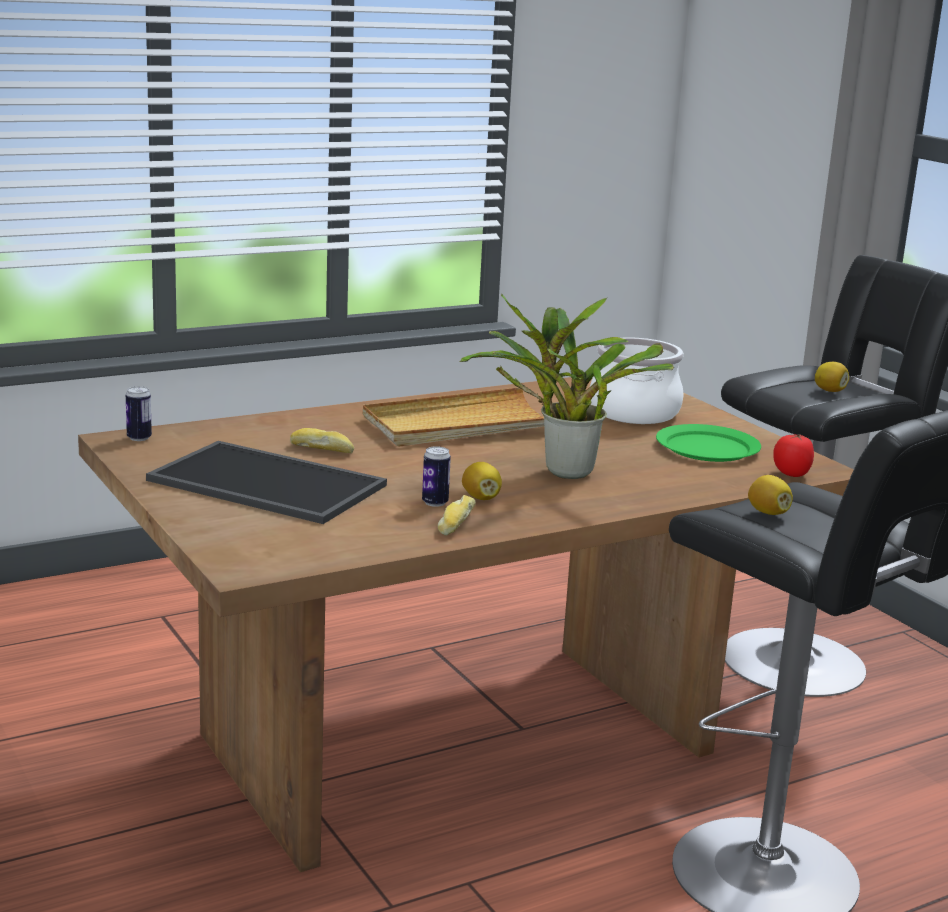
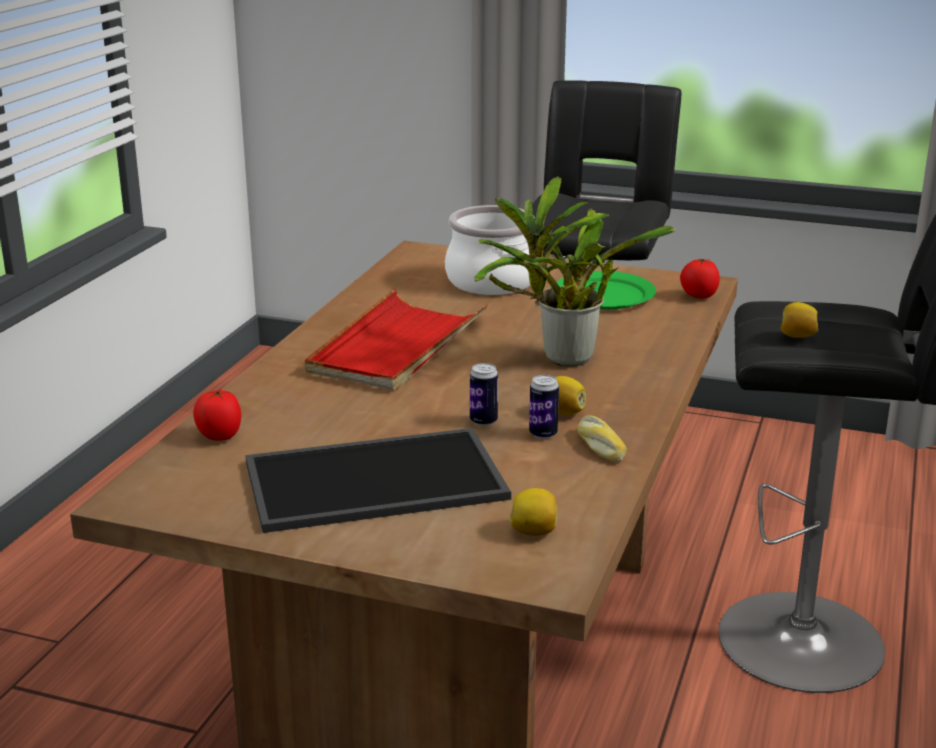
camera: 40 degrees left, 5 degrees up
(139, 438) = (146, 488): can -> can (483, 421)
(235, 430) = (219, 436): none -> tomato
(322, 449) = (341, 422): bread -> none
(461, 425) = (396, 347): beige tray -> red tray
(830, 390) = (603, 212): lemon -> lemon (534, 531)

